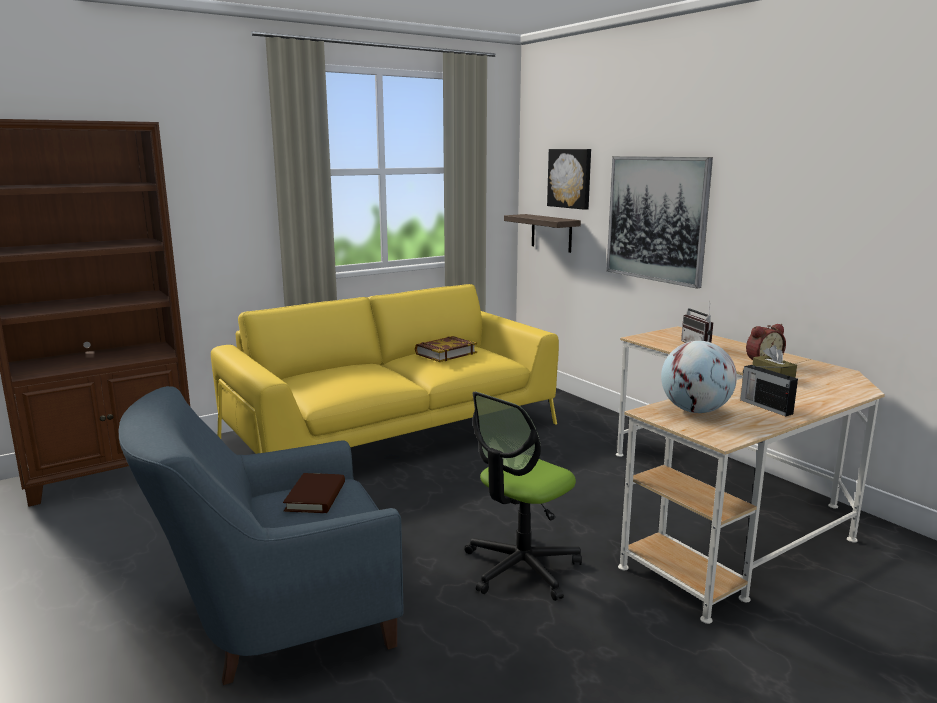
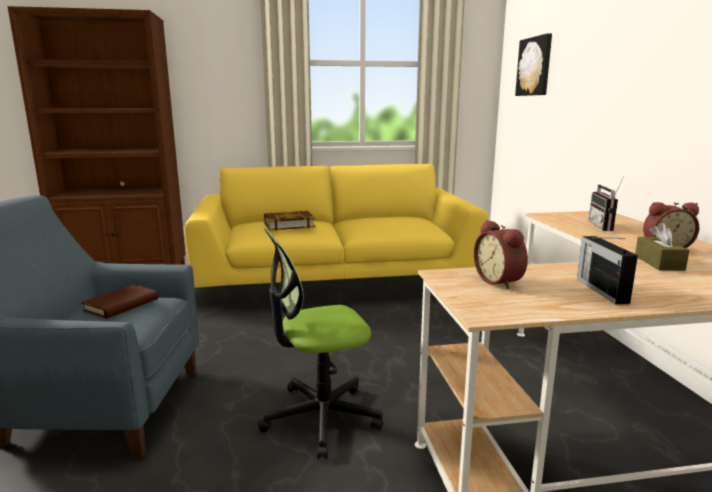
camera: 25 degrees right, 0 degrees up
(445, 353) = (383, 219): book -> book (289, 225)
(551, 233) = (518, 122): shelf -> none
(657, 219) = (600, 96): picture -> none
(695, 411) = (500, 281): globe -> alarm clock

